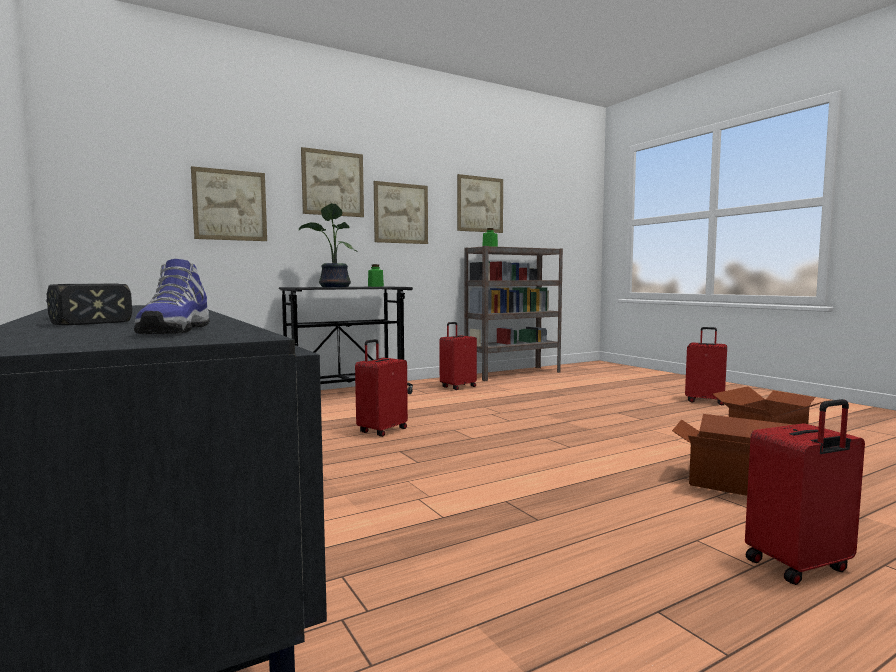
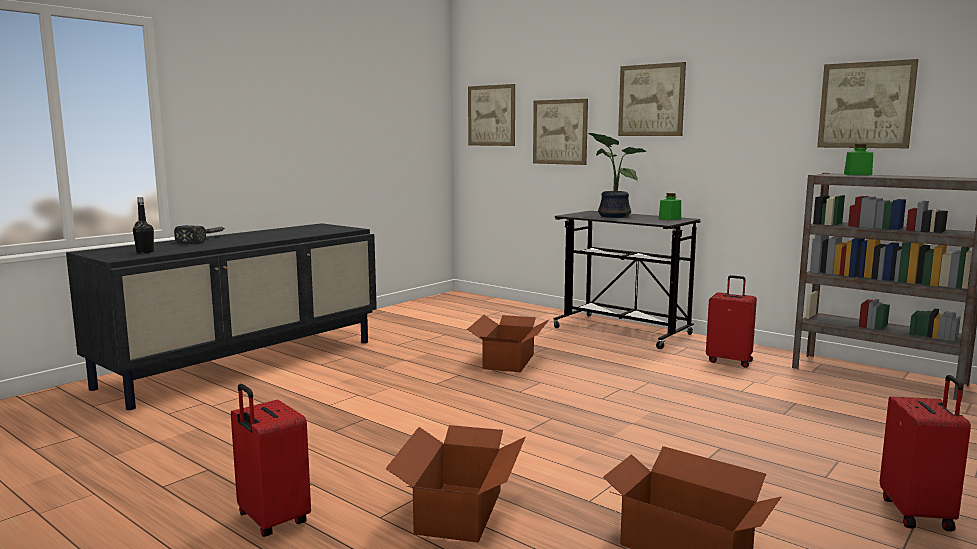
camera: 70 degrees right, 5 degrees up
(173, 331) = (145, 252): shoe -> black bottle
(381, 431) = (509, 361): red suitcase -> cardboard box
(401, 213) = (731, 128): picture -> picture (491, 115)

